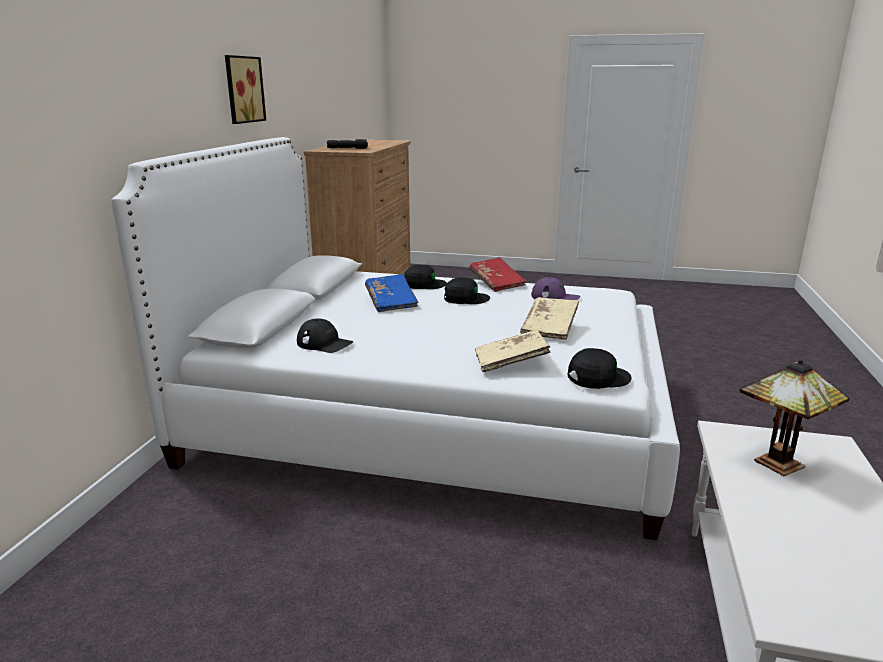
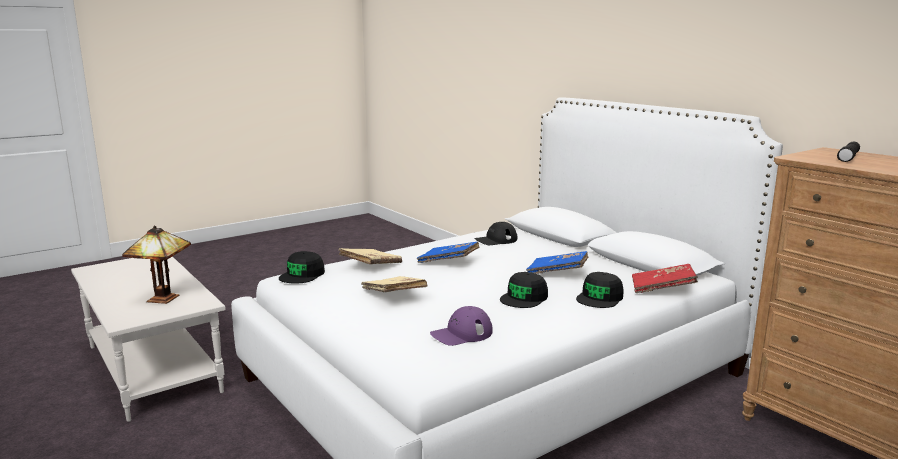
camera: 130 degrees right, 5 degrees down
(242, 89) = (721, 59): picture -> none
(435, 339) = (448, 262): none -> blue book
(497, 283) = (555, 328): red book -> red book (662, 289)

